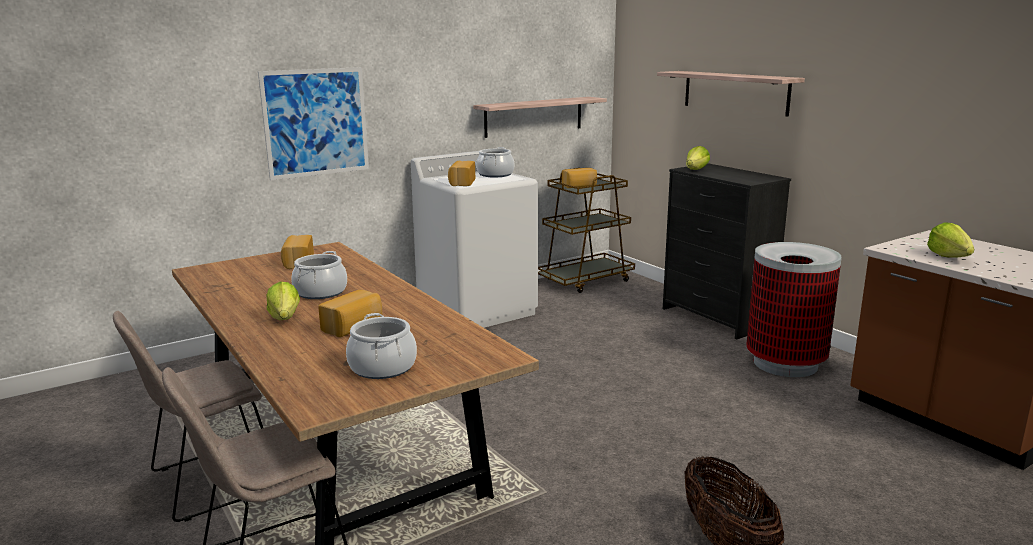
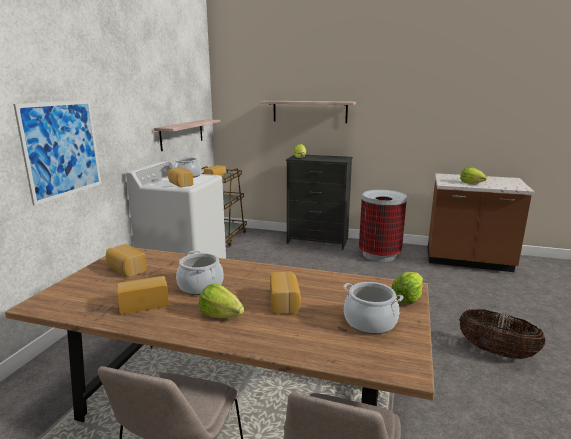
camera: 40 degrees left, 0 degrees up
(254, 292) = (144, 304): none -> bread
(474, 364) = (408, 298): none -> lettuce

